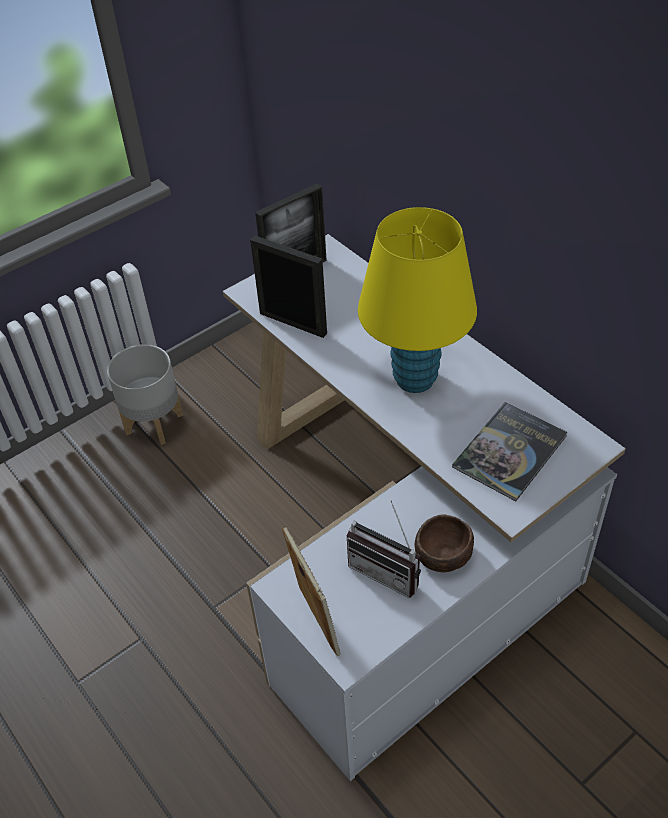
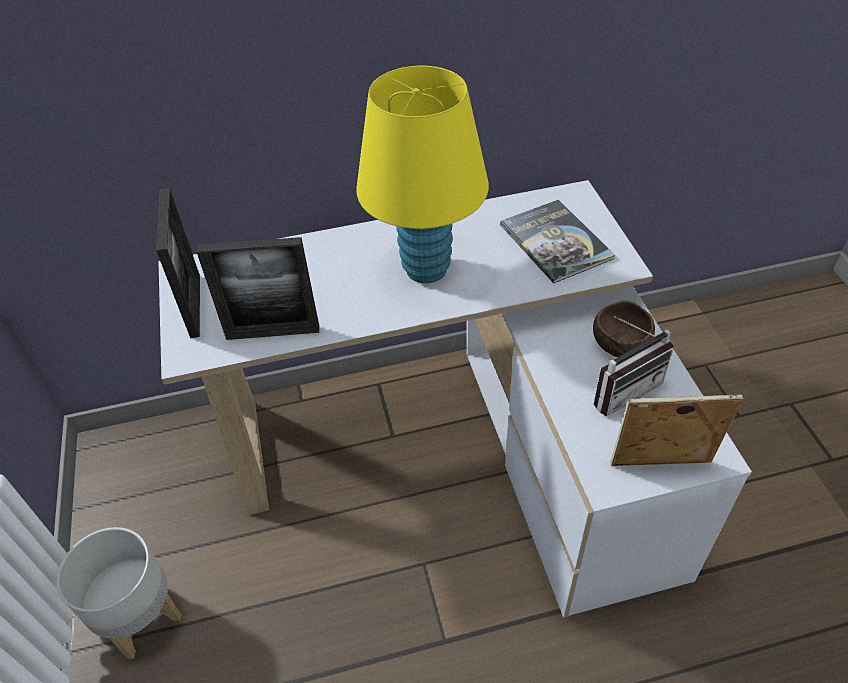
camera: 65 degrees left, 0 degrees up
(293, 323) = (273, 332): picture frame -> picture frame turned 150 degrees counterclockwise

